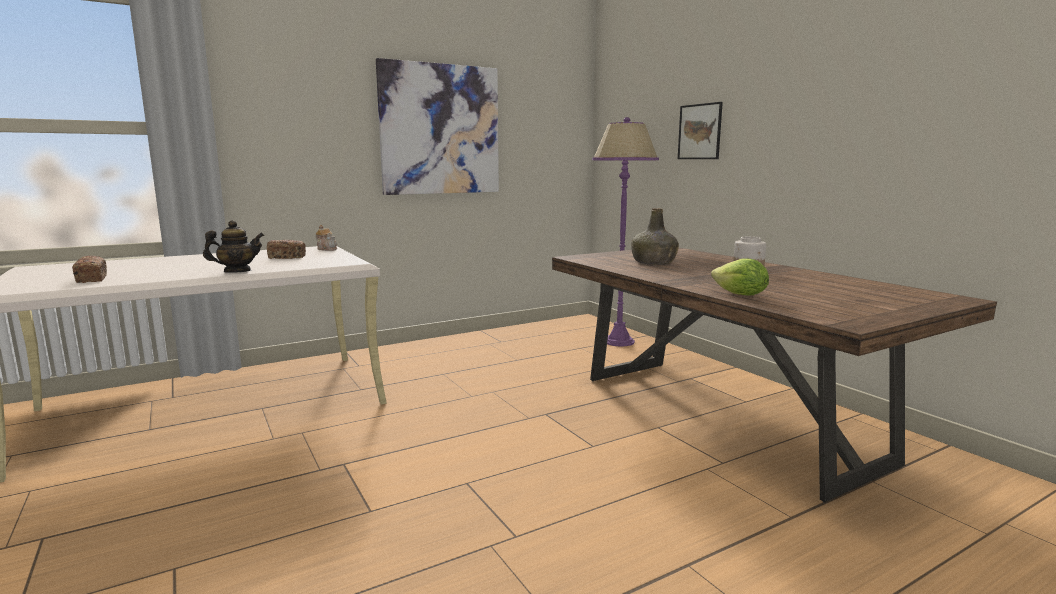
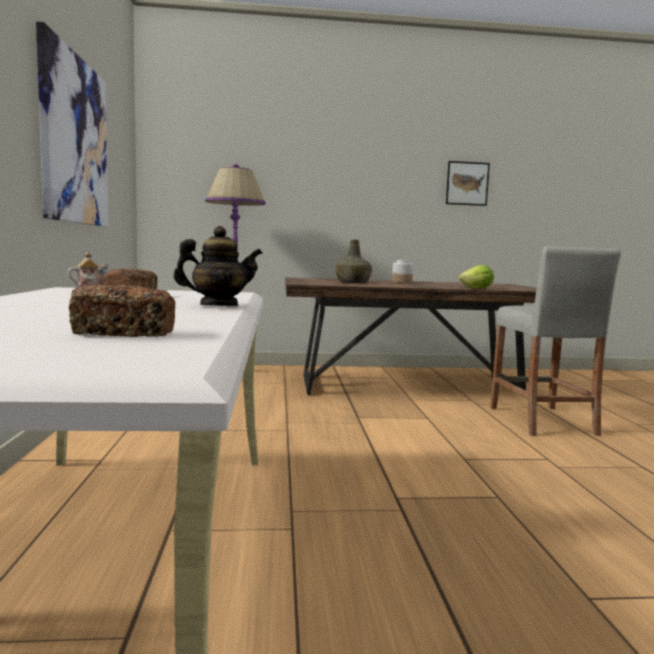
camera: 65 degrees left, 5 degrees down
(237, 271) = (218, 306): teapot -> teapot turned 75 degrees clockwise
(694, 524) = (541, 420): none -> beige stool
(699, 131) = (286, 185): picture -> picture (467, 183)

